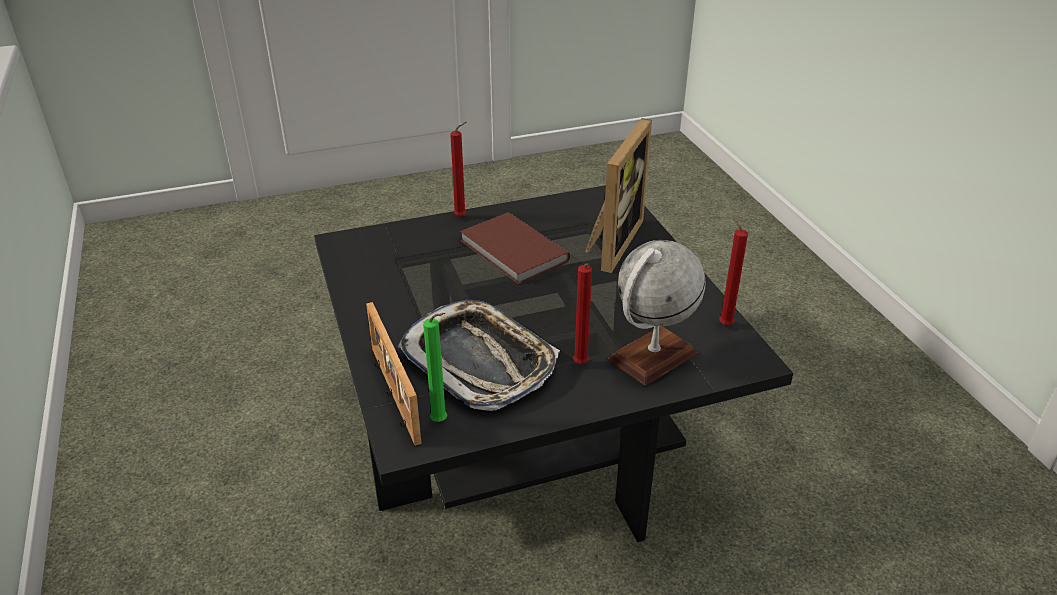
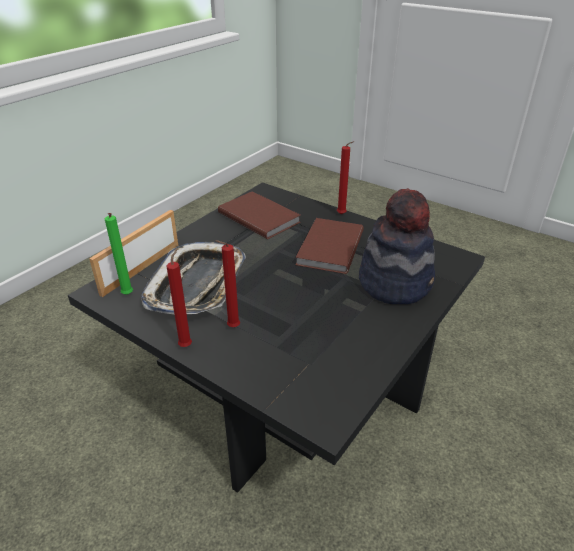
camera: 55 degrees right, 0 degrees up
(393, 268) = (259, 216): none -> brown book
(611, 242) = (395, 282): picture frame -> hat
(652, 357) = (274, 359): globe -> none
(724, 324) = (359, 383): red candle -> red candle (186, 345)

